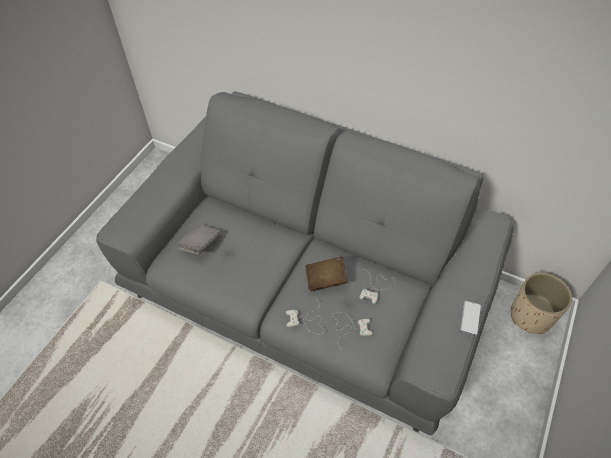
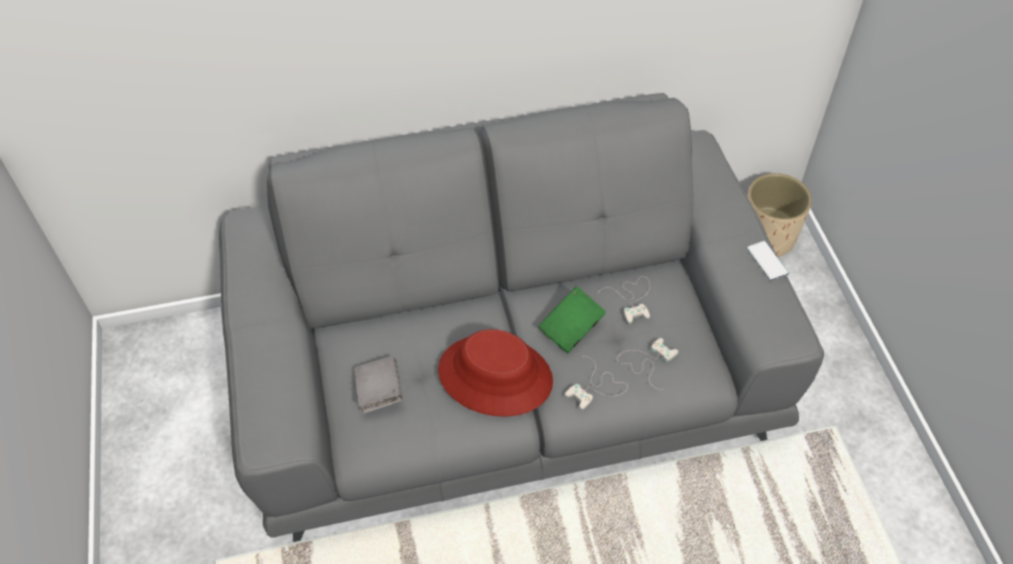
camera: 40 degrees left, 0 degrees up
(262, 276) = (495, 375): none -> red hat
(326, 279) = (571, 328): brown book -> green book

